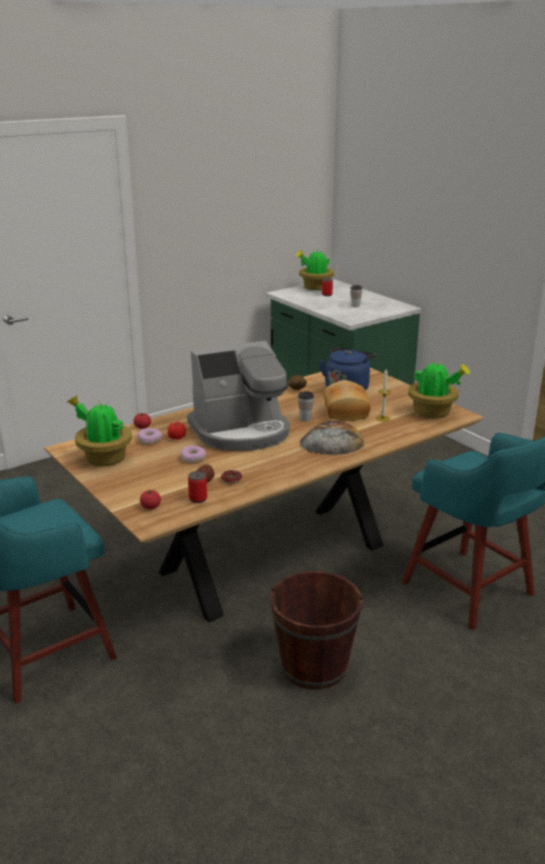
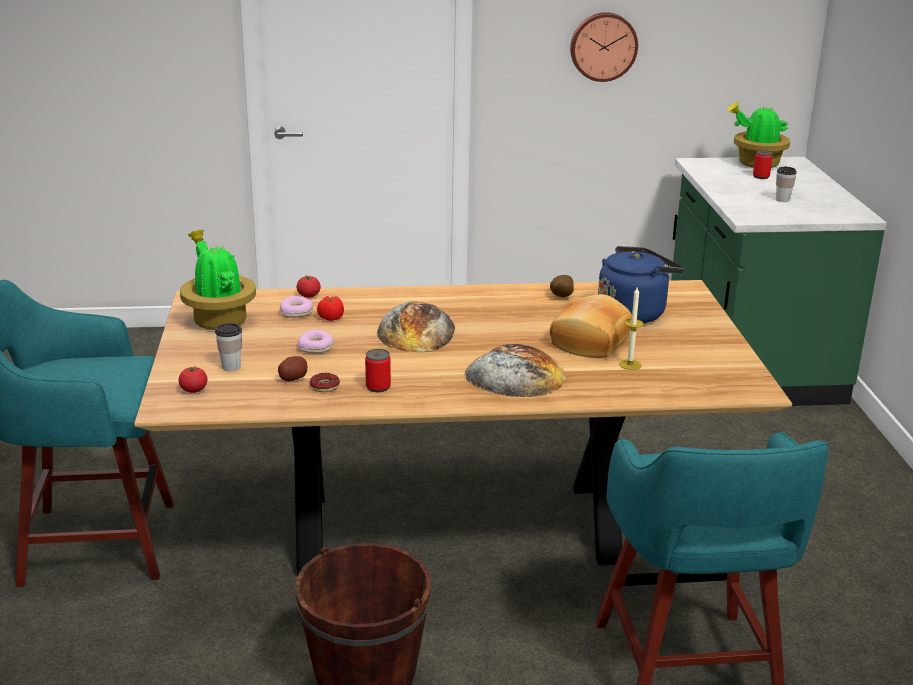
camera: 30 degrees right, 0 degrees up
(198, 499) = (256, 397): can -> can (378, 387)
(215, 225) = (603, 46): none -> wall clock
(241, 431) = (416, 331): coffee machine -> bread
(305, 418) = (521, 337): cup -> cup (231, 367)
(433, 413) = (718, 376): potted plant -> none

